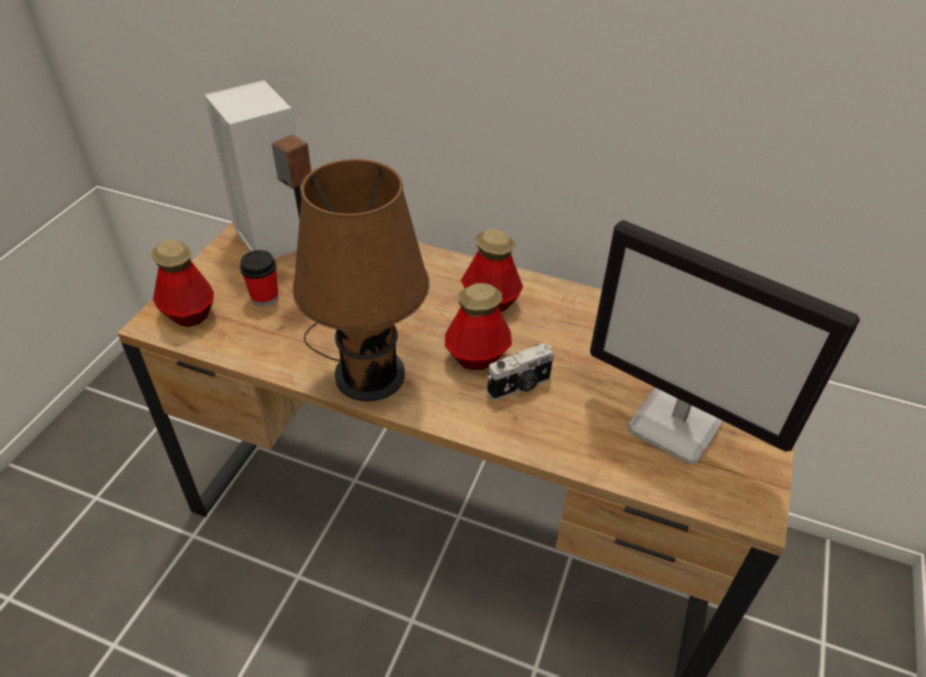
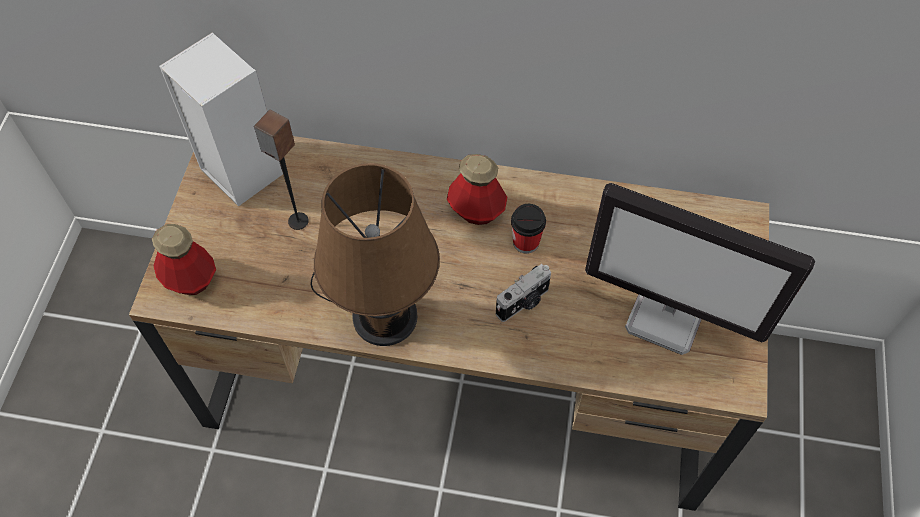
camera: 10 degrees left, 15 degrees up
(264, 297) = (257, 246): cup -> cup (526, 242)
(477, 357) = (478, 277): bottle -> none

